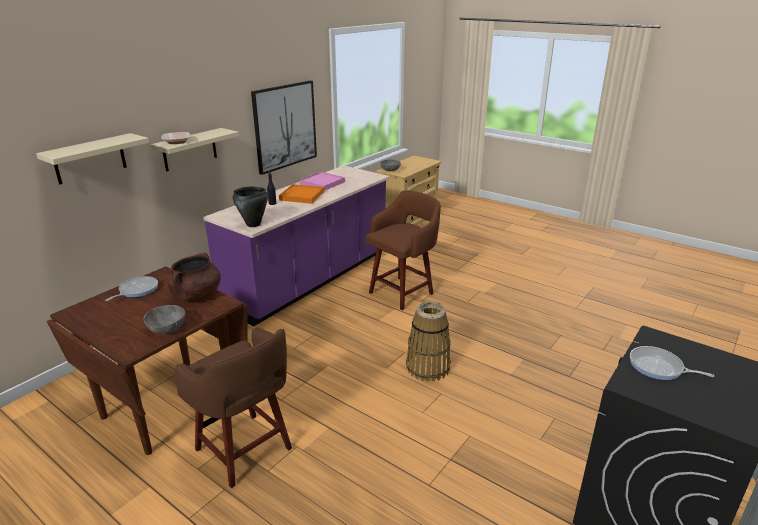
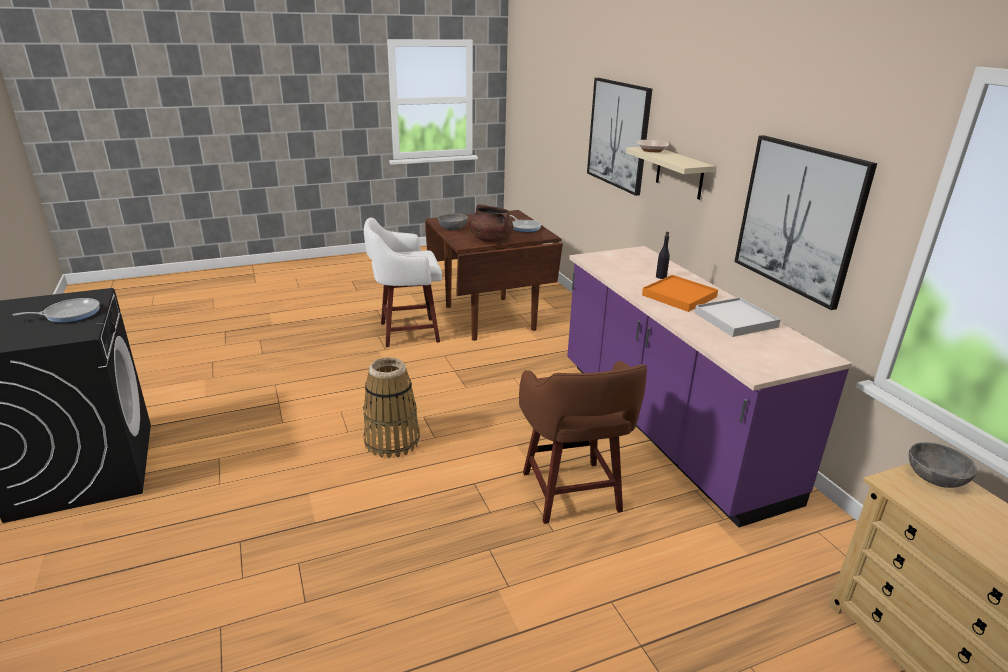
camera: 120 degrees right, 0 degrees up
(90, 159) = (618, 134): beige shelf -> picture
(245, 451) = (406, 333): brown stool -> white stool
(253, 224) = (596, 259): black cooking pot -> none
(322, 183) = (735, 320): pink tray -> white tray

